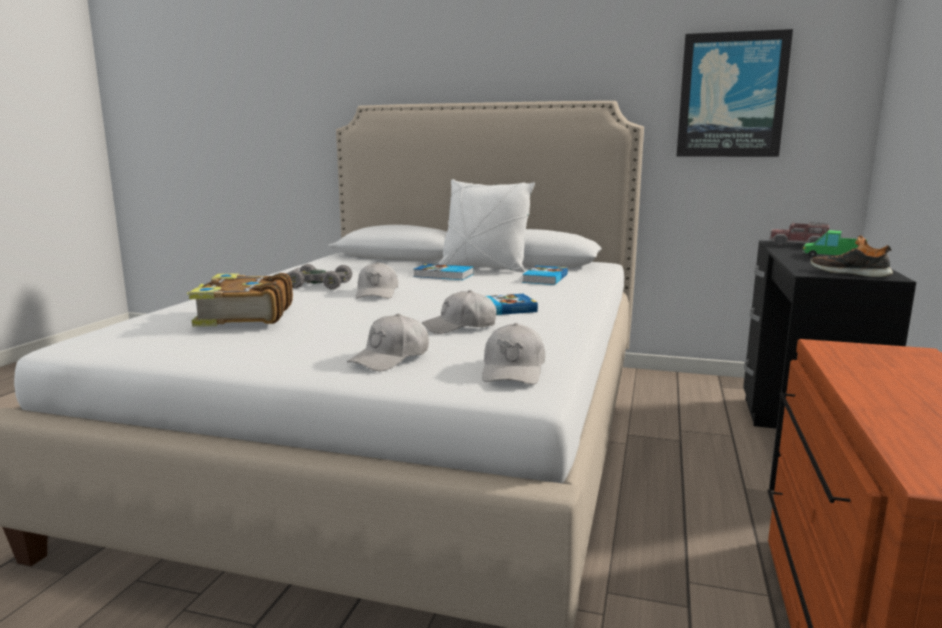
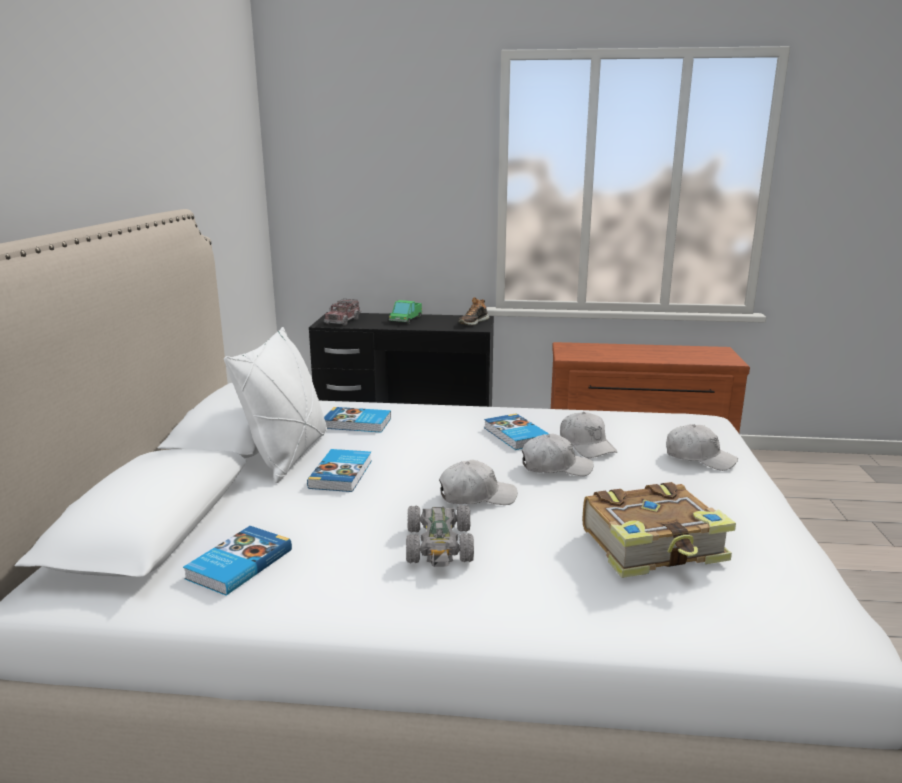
camera: 100 degrees left, 5 degrees up
(344, 264) = (238, 564): none -> book
(513, 370) = (679, 423): white cap -> white cap (555, 467)
(731, 95) = (219, 194): picture -> none

